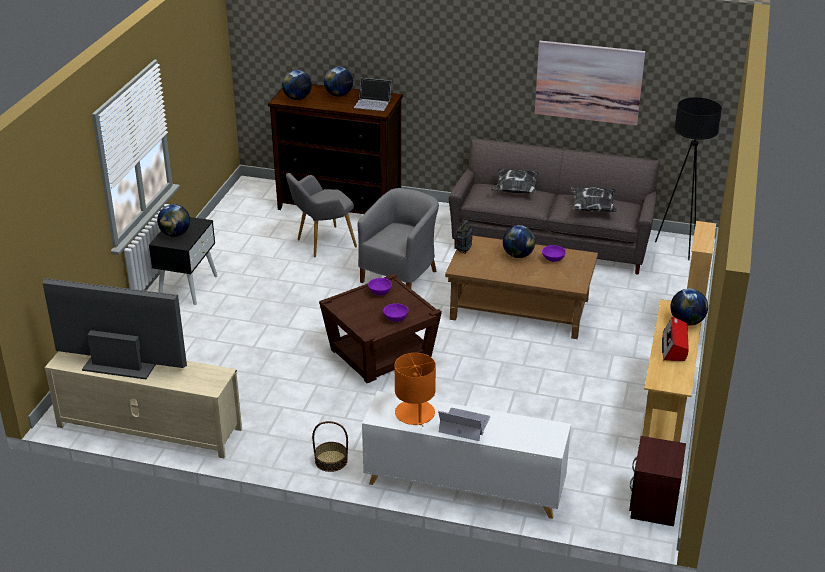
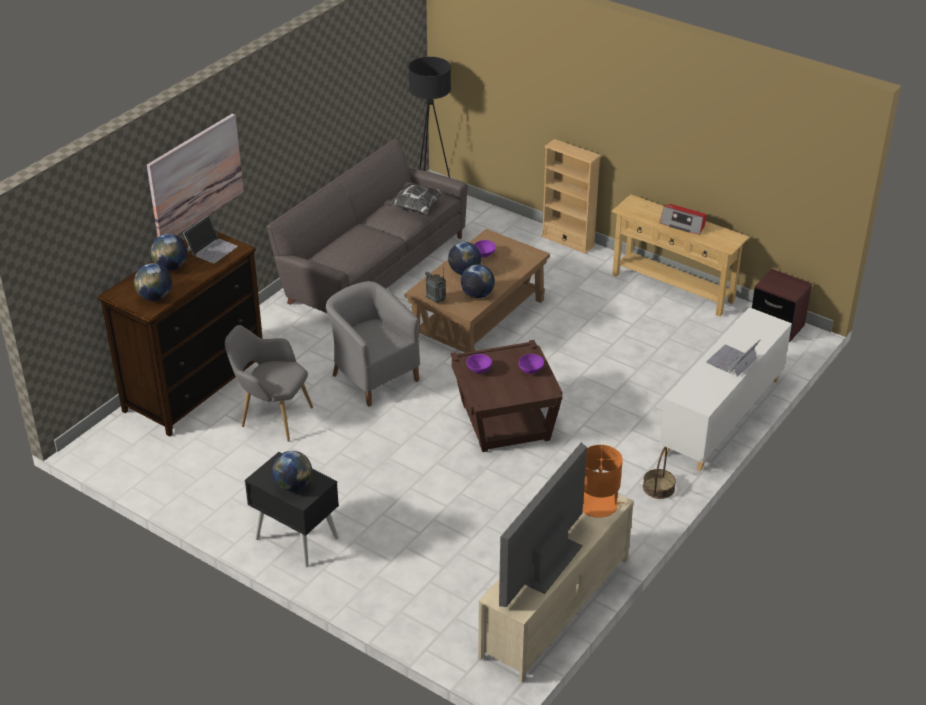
camera: 70 degrees left, 5 degrees up
(322, 243) = (272, 417): grey armchair -> grey armchair turned 120 degrees clockwise
(415, 413) = (706, 383): orange table lamp -> orange table lamp (598, 504)
(515, 191) = (350, 240): pillow -> none
(588, 82) = (336, 103): picture -> picture (195, 178)
(687, 322) = (651, 208): globe -> globe (477, 295)

